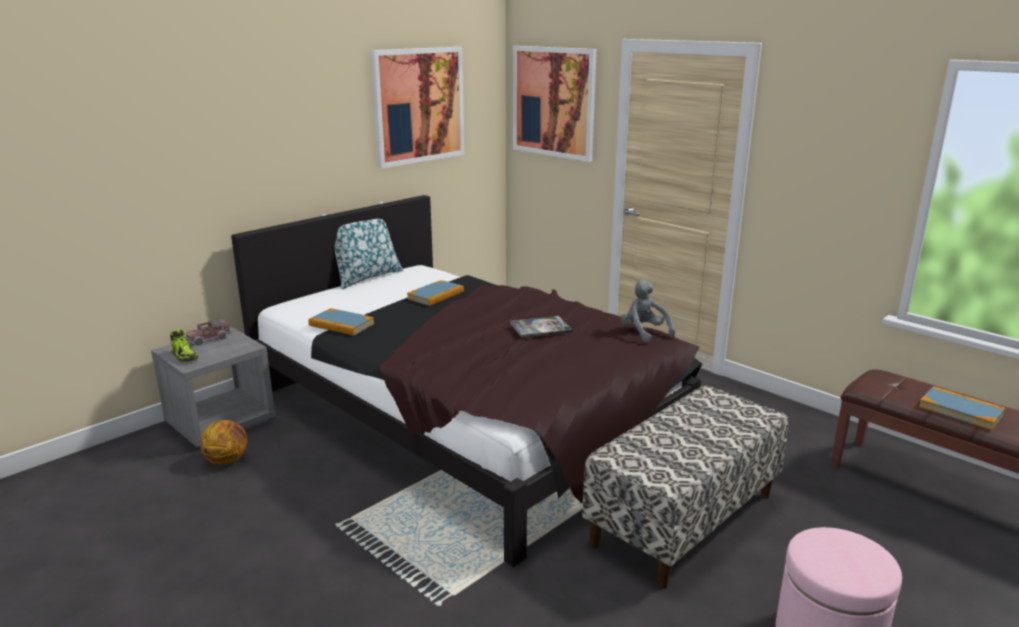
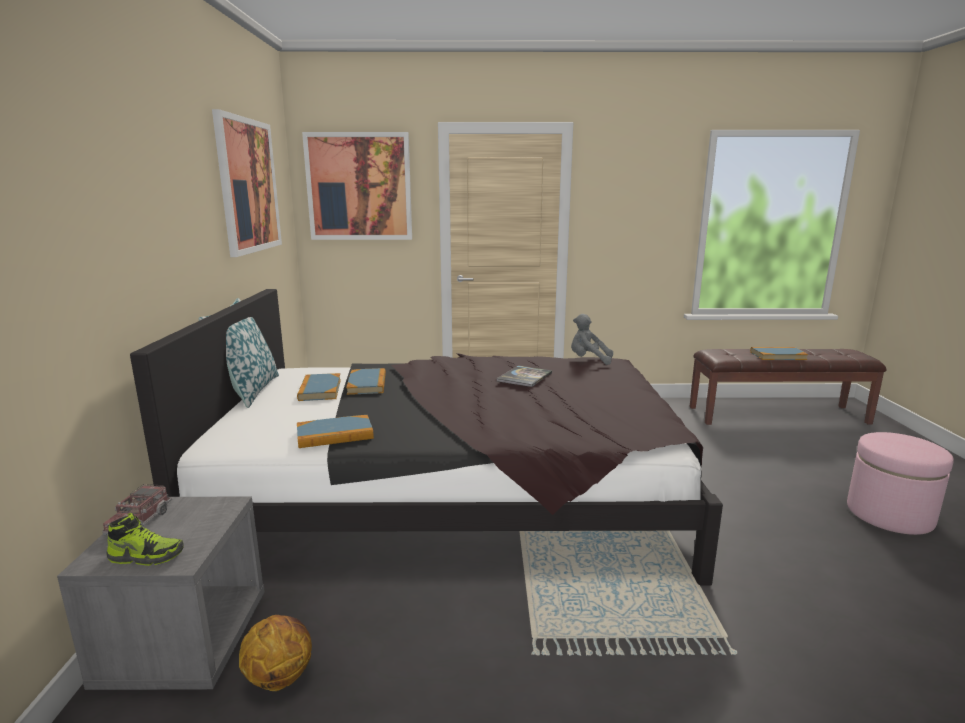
camera: 45 degrees left, 5 degrees down
(400, 290) = (320, 390): none -> book
(683, 519) = (715, 490): bench -> none

